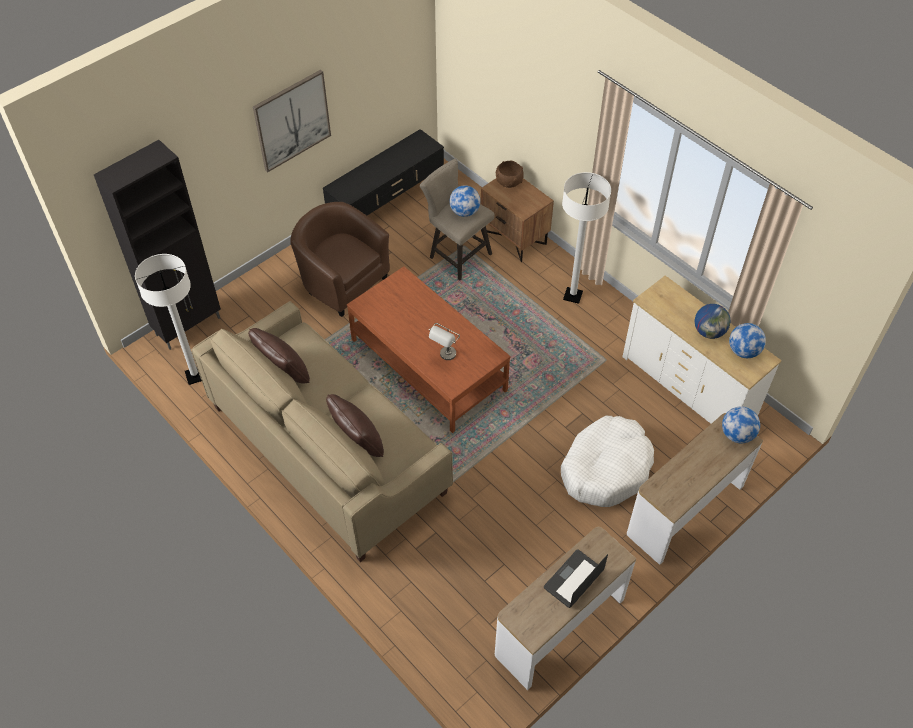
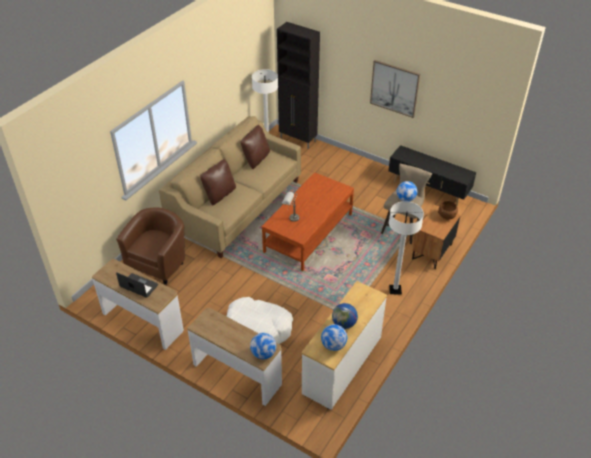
camera: 75 degrees right, 10 degrees down
(342, 281) = (355, 185): brown armchair -> brown armchair (159, 263)

